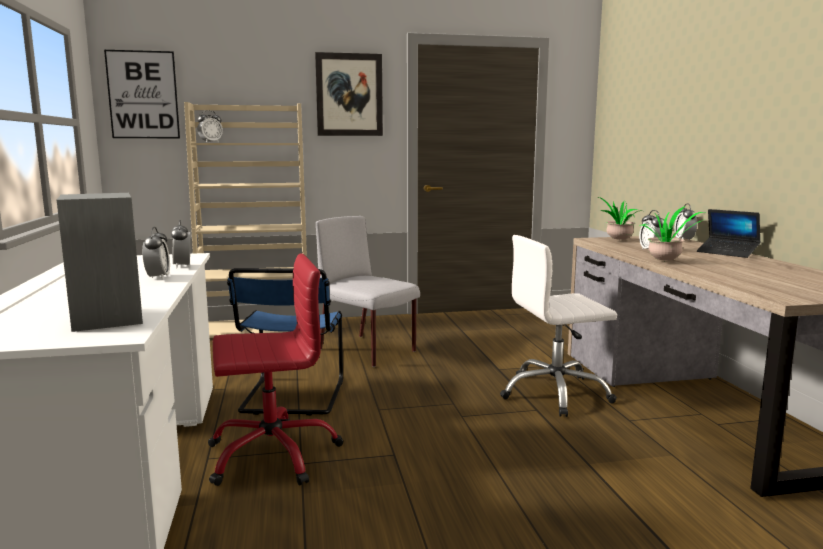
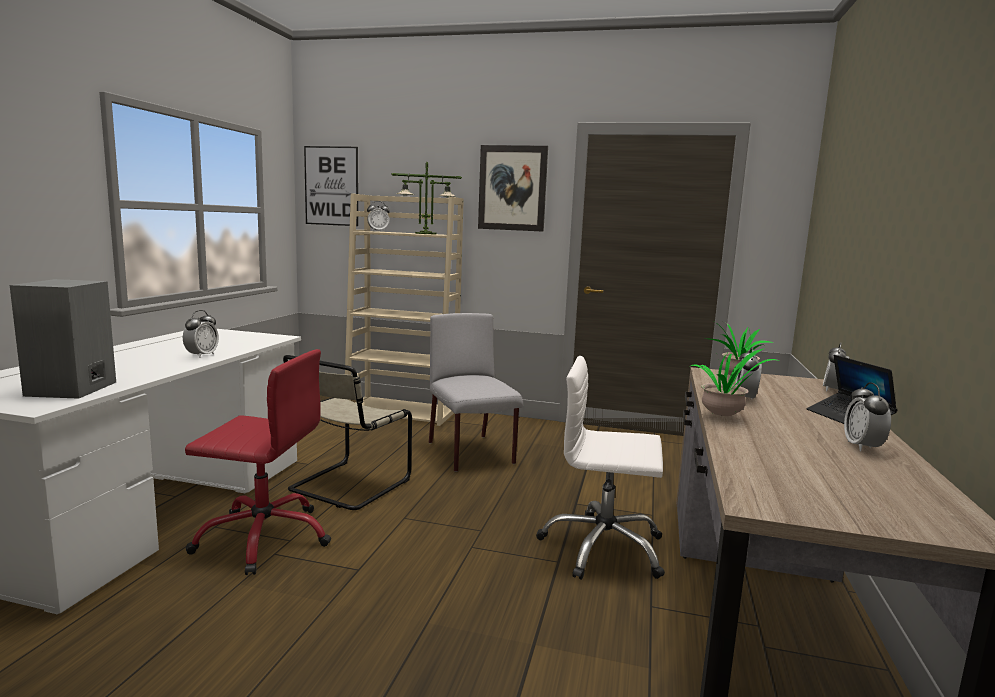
camera: 25 degrees right, 0 degrees up
(183, 266) = (246, 347): alarm clock -> alarm clock (862, 447)
(268, 142) = (426, 233): none -> table lamp
(292, 398) = (347, 486): blue chair -> beige chair

